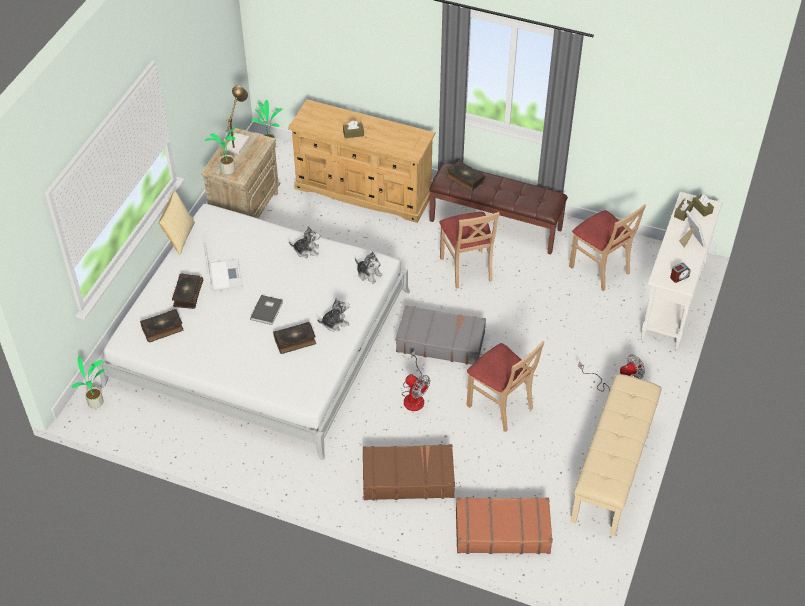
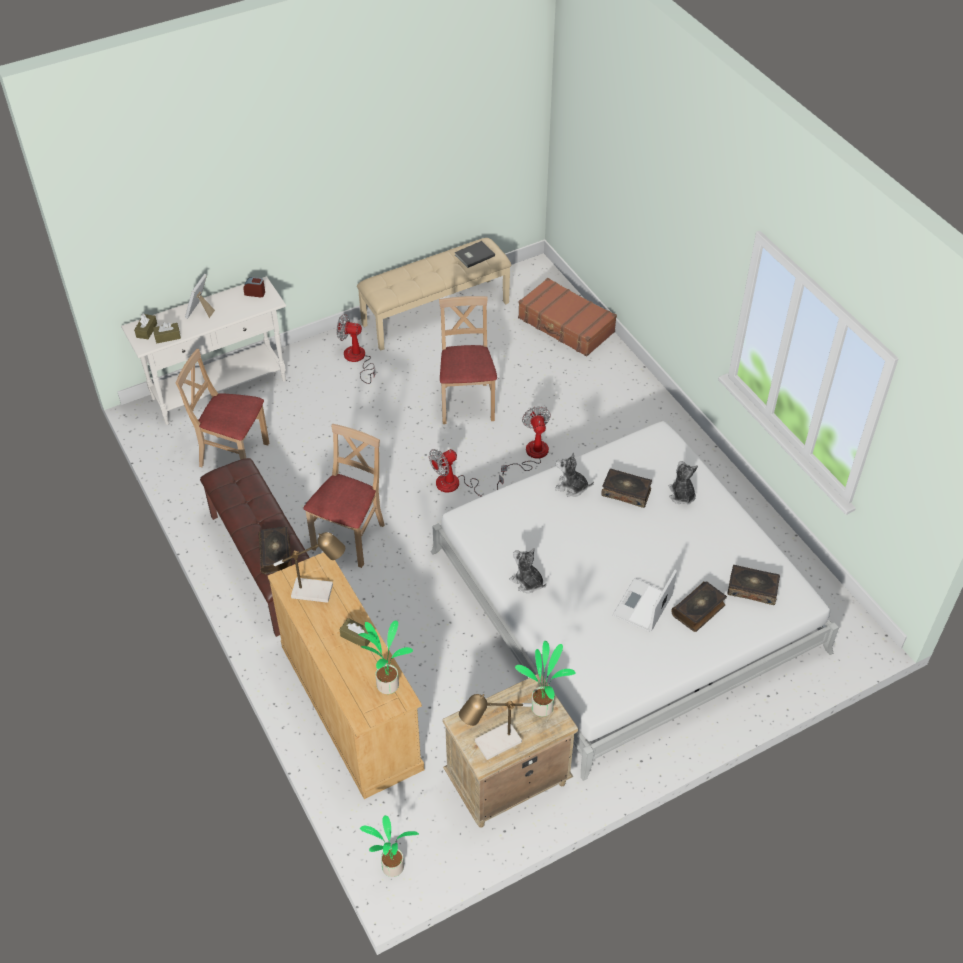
camera: 140 degrees left, 0 degrees up
(96, 403) = (846, 637): potted plant -> potted plant (387, 684)
(179, 237) = (657, 691): pillow -> none
(267, 310) = (627, 538): grey book -> grey book (473, 255)
(369, 274) = (490, 514): plush toy -> plush toy (681, 495)
(399, 140) = (318, 591): none -> table lamp
(407, 478) = (601, 399): brown suitcase -> none
(440, 341) = (456, 485): grey suitcase -> fan
(600, 269) = (234, 456): beige chair -> beige chair turned 75 degrees counterclockwise

